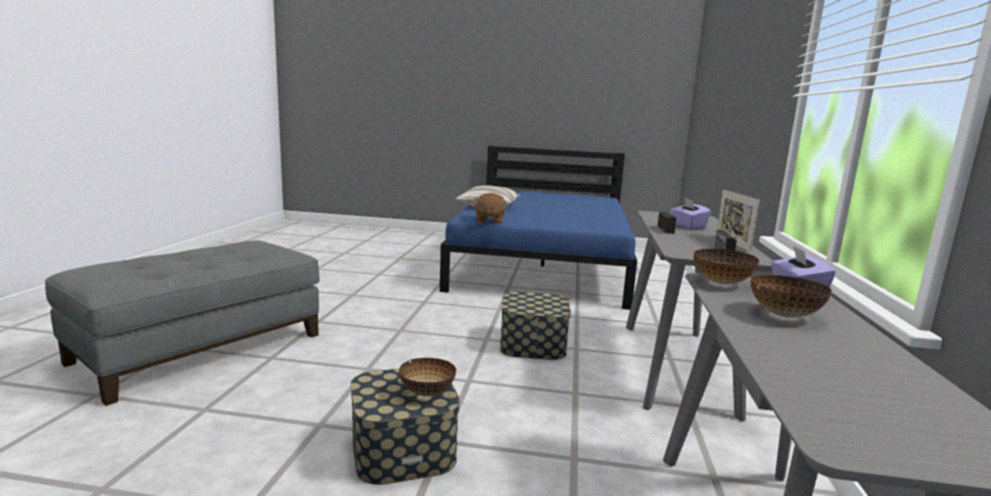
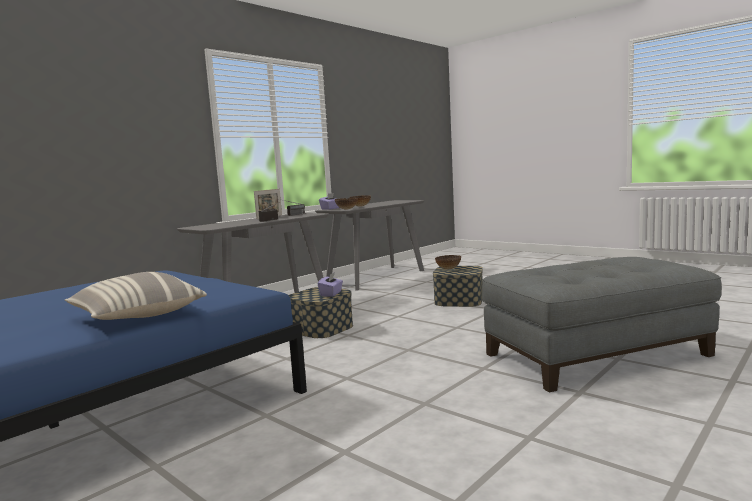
camera: 145 degrees left, 5 degrees down
(489, 221) = (240, 287): brown plush toy -> none
(688, 226) = (241, 222): purple tissue box -> purple tissue box (331, 294)

